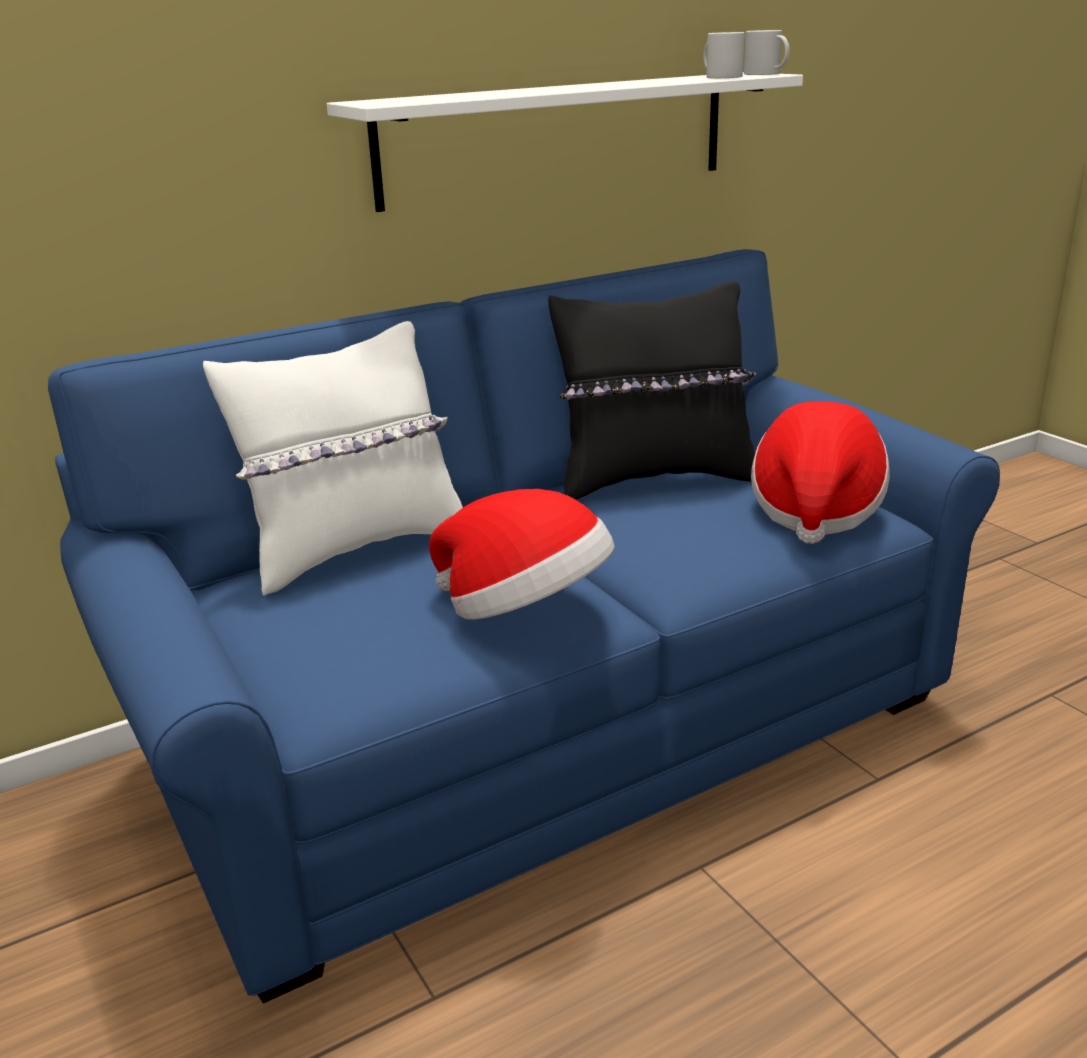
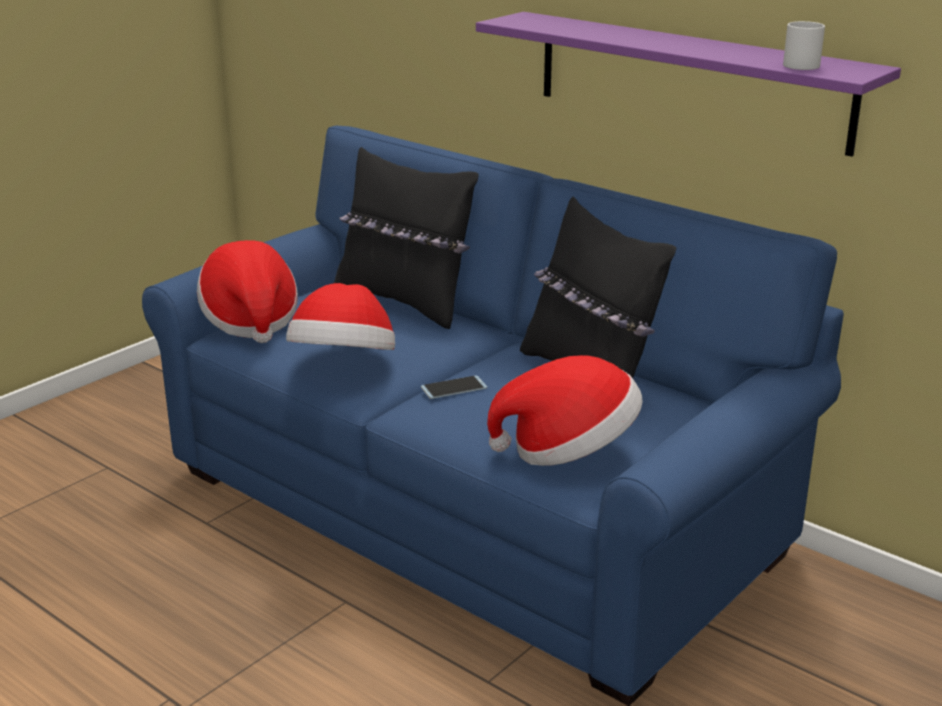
camera: 70 degrees right, 0 degrees up
(301, 674) = (250, 321): none -> hat
(356, 549) = (404, 303): white pillow -> black pillow
(557, 138) = (689, 80): white shelf -> purple shelf
(637, 549) = (454, 388): none -> phone
(763, 74) = (853, 73): white mug -> none

